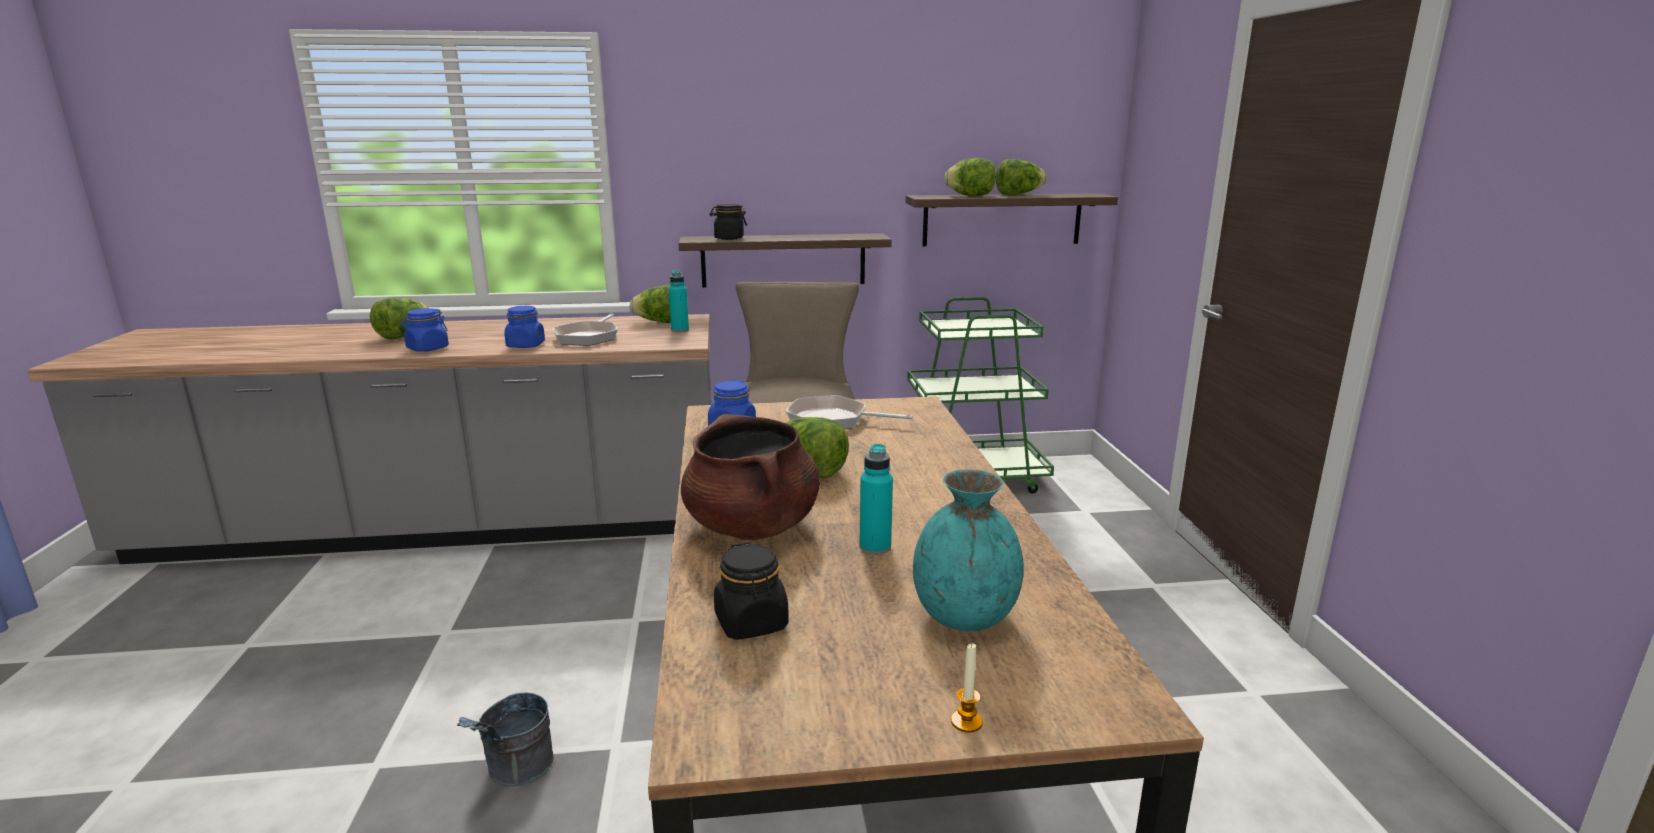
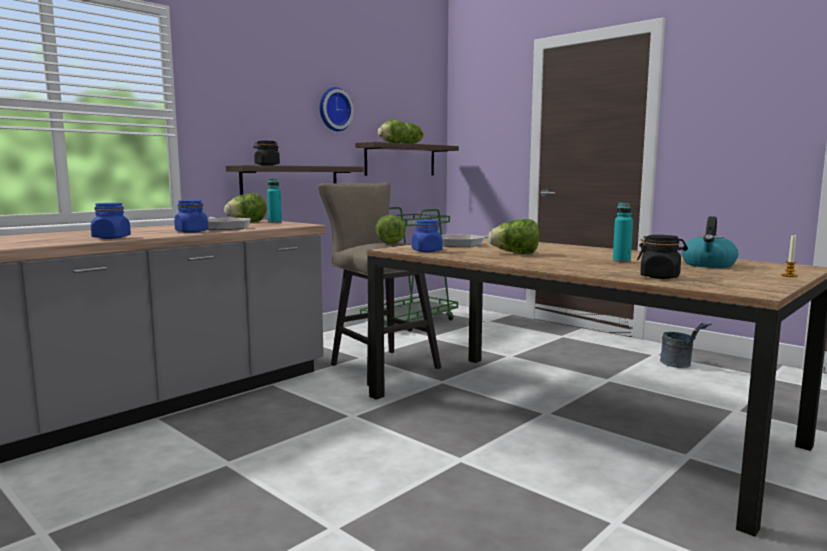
camera: 40 degrees left, 10 degrees down
(404, 335) = (52, 237): lettuce -> lettuce (388, 242)
(515, 773) = (433, 491): grey bucket -> grey bucket (680, 365)
(752, 527) = (559, 264): brown cooking pot -> none
(865, 146) = (334, 109): none -> wall clock
(965, 617) = (708, 265): turquoise vase -> kettle

